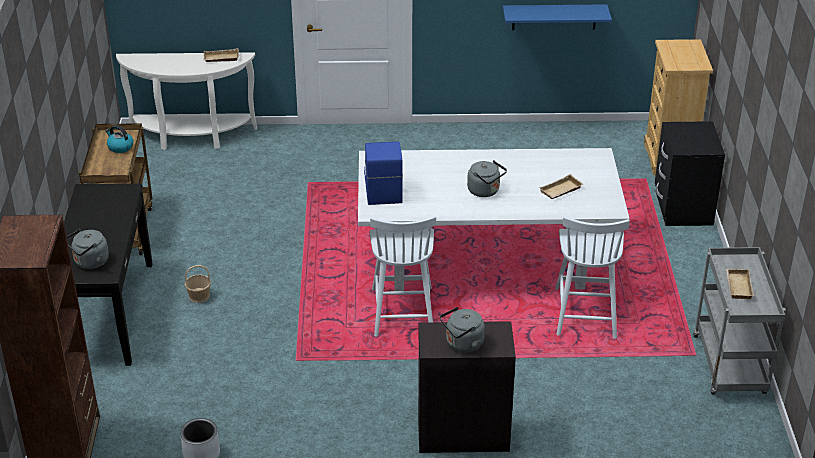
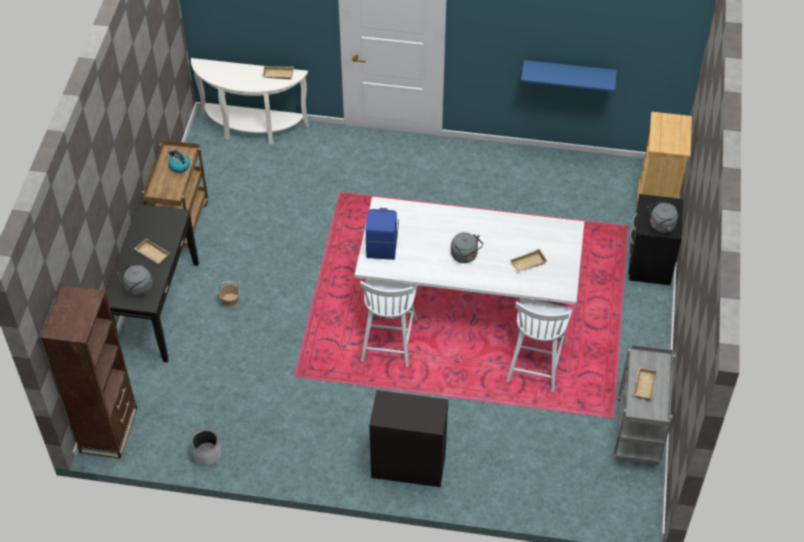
camera: 10 degrees right, 15 degrees up
(101, 228) = (151, 254): none -> beige tray
(462, 344) = (405, 416): grey kettle -> grey kettle (660, 226)

